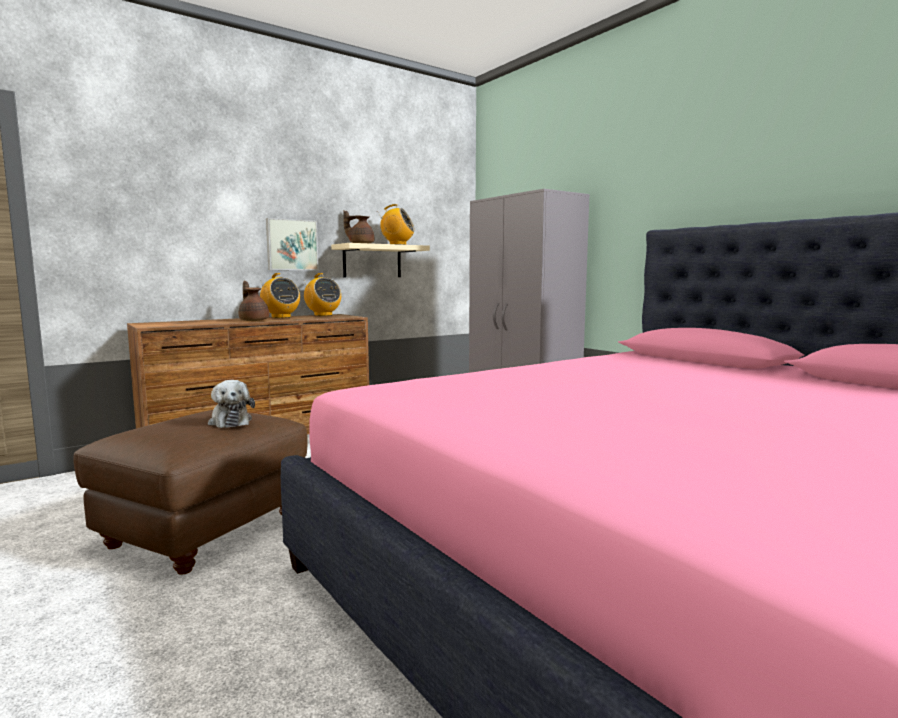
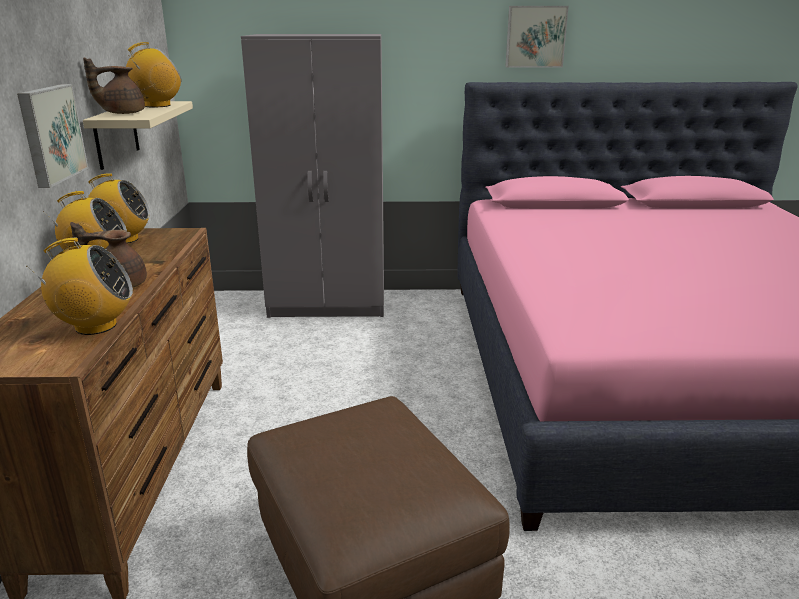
camera: 55 degrees left, 15 degrees up
(196, 324) = (95, 326): none -> radio
(230, 421) = (389, 433): plush toy -> none
(732, 178) = (535, 36): none -> picture

